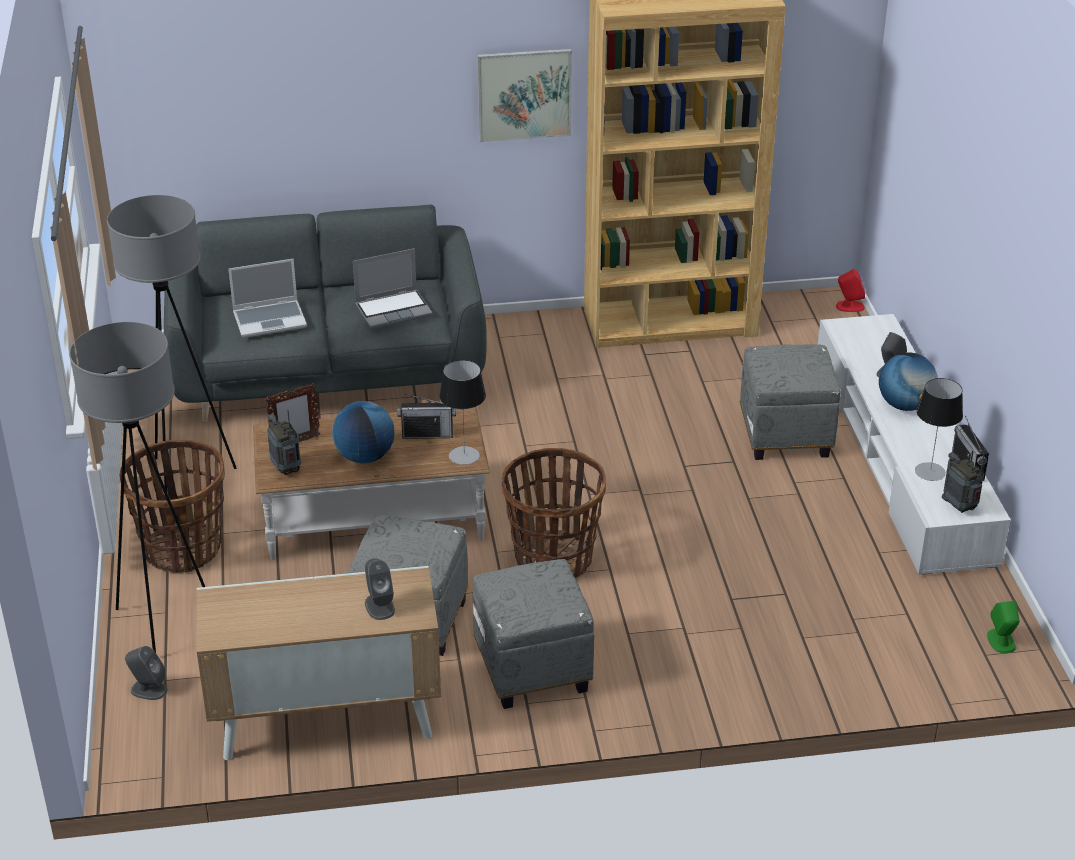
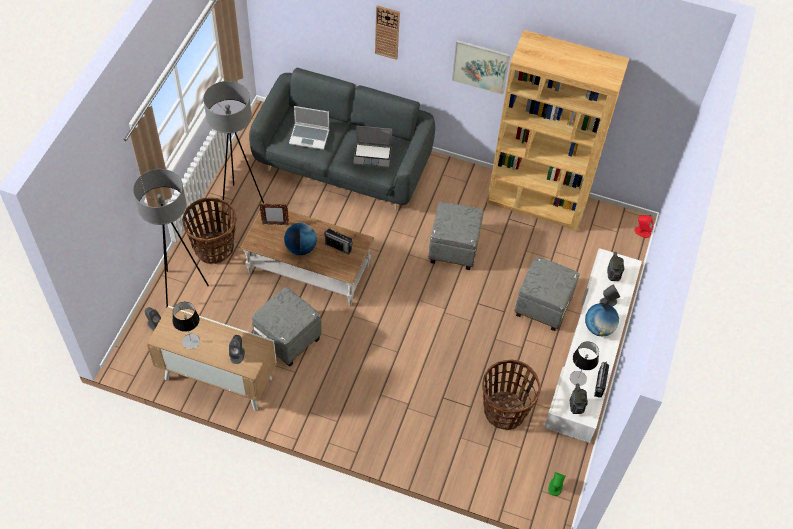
camera: 25 degrees right, 20 degrees up
(286, 469) = (261, 240): radio -> radio (612, 277)
(353, 88) = (387, 32): none -> wall clock
(464, 455) = (347, 268): table lamp -> table lamp (191, 341)
(531, 668) = (324, 393): grey ottoman -> grey ottoman (453, 248)
(552, 559) = (375, 332): basket -> basket (504, 411)

